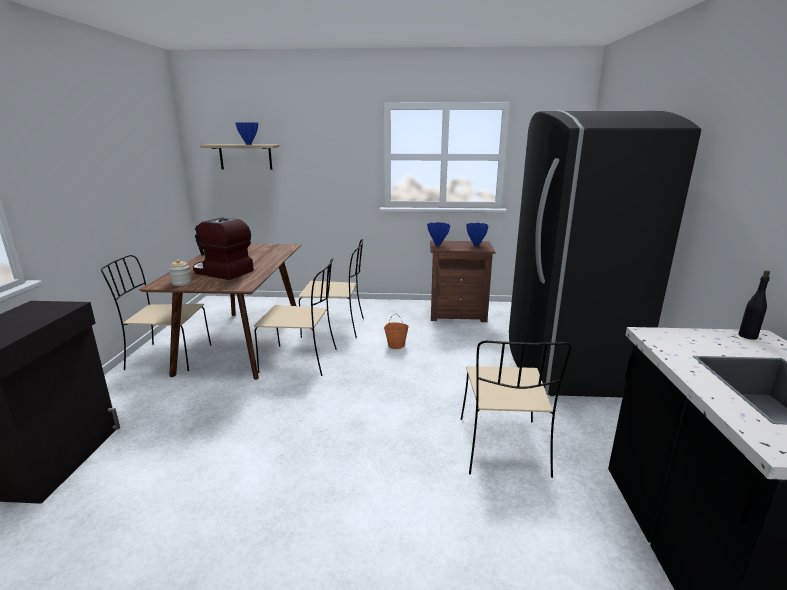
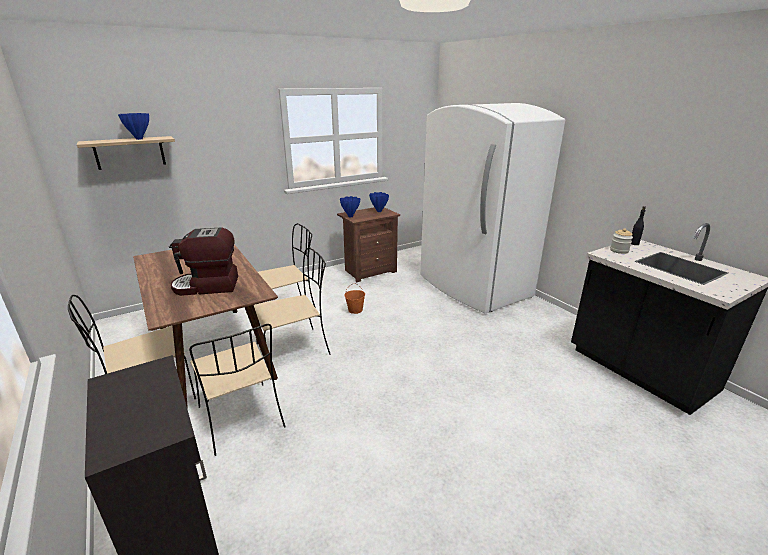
camera: 35 degrees left, 5 degrees up
(181, 283) = (186, 309): jar -> jar (619, 250)
(503, 448) = (503, 354): beige chair -> beige chair (242, 418)
(563, 362) = (473, 287): black fridge -> white fridge

